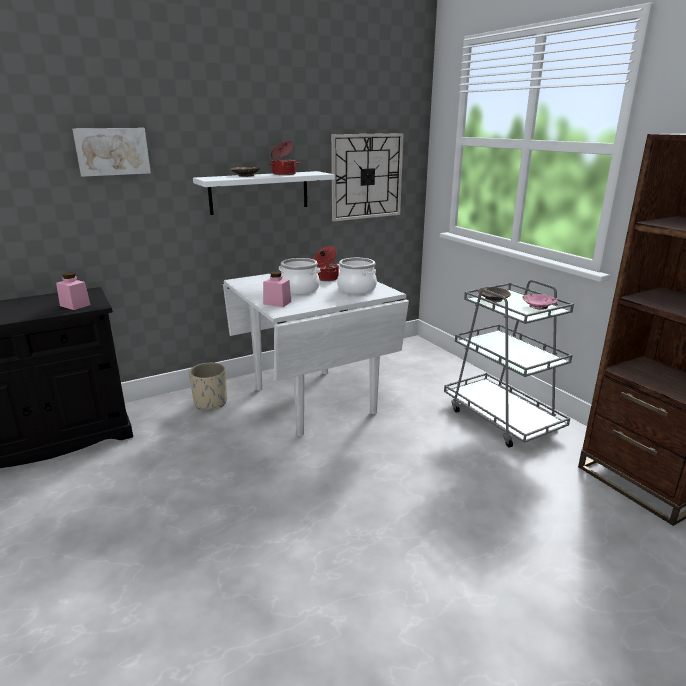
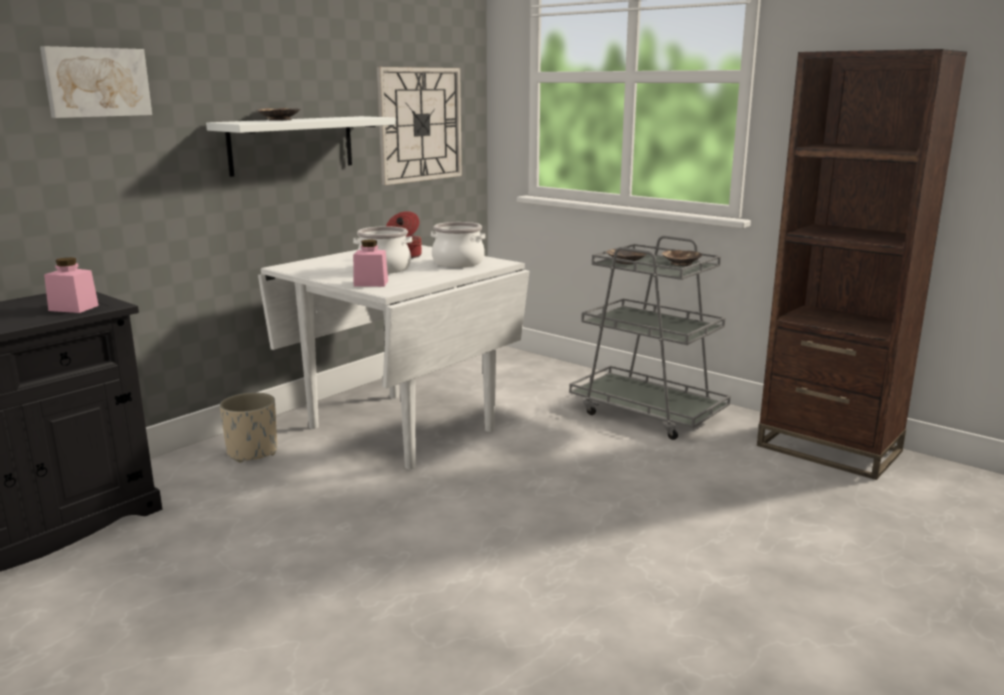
camera: 20 degrees left, 5 degrees down
(284, 174) = (328, 118): cooking pot -> none
(538, 306) = (681, 263): pink bowl -> brown bowl

